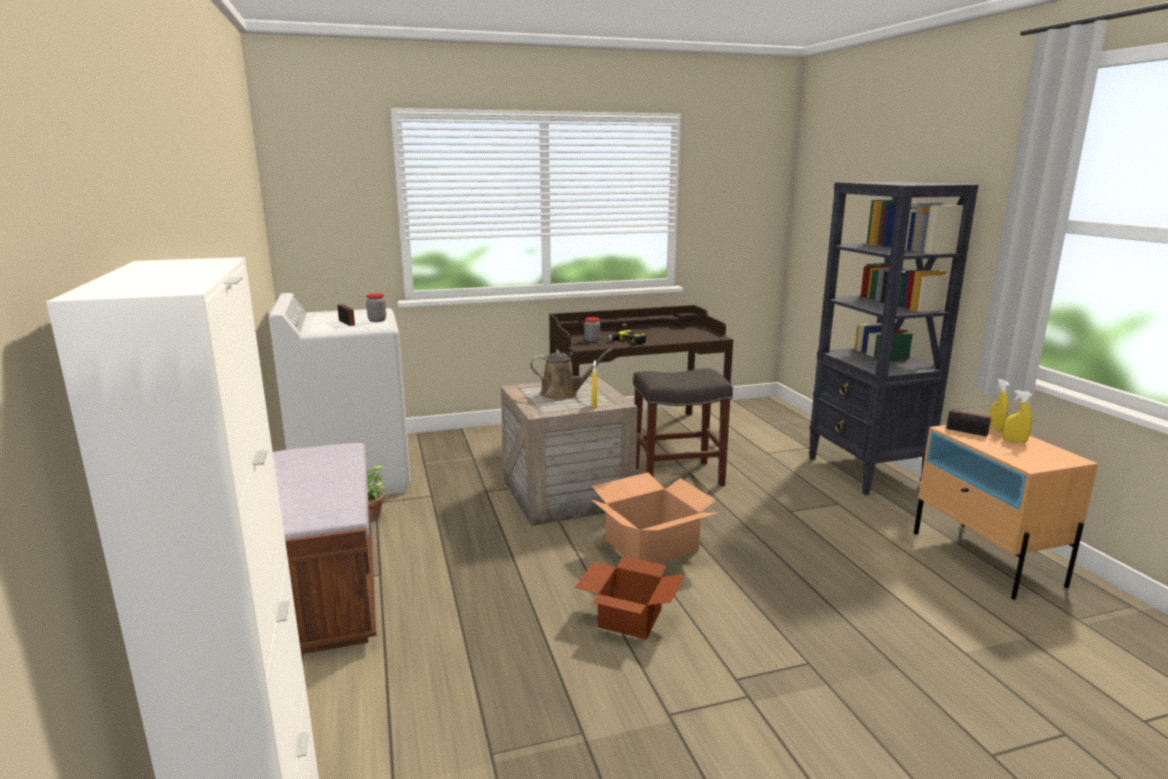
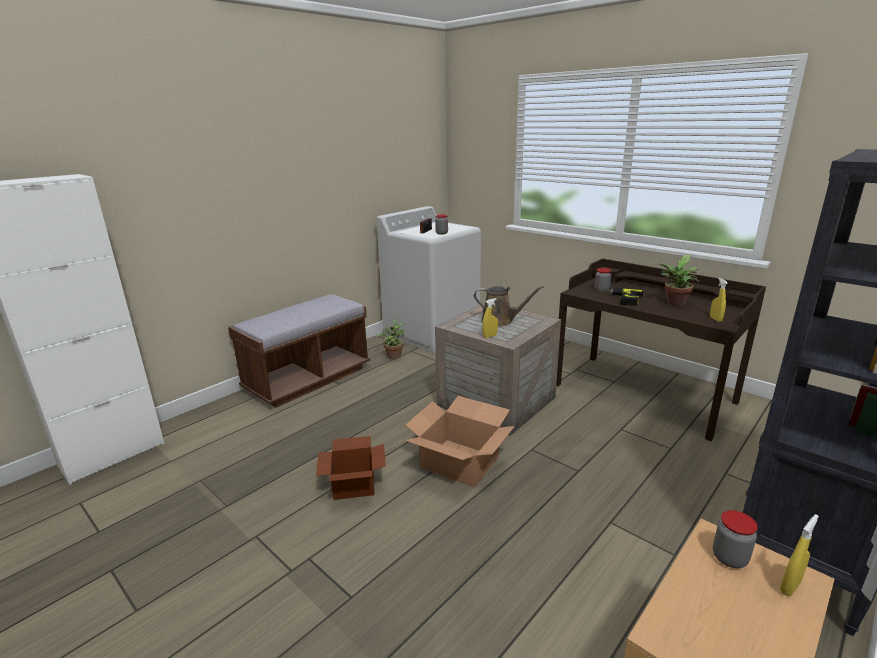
camera: 60 degrees right, 5 degrees up
(563, 394) = (500, 321): brown watering can -> brown watering can turned 45 degrees counterclockwise
(659, 334) = (674, 304): none -> potted plant
(676, 477) = (590, 437): grey stool -> none
(969, 432) = (729, 558): radio -> jar
(1014, 441) = (757, 613): yellow spray bottle -> yellow spray bottle (715, 319)

